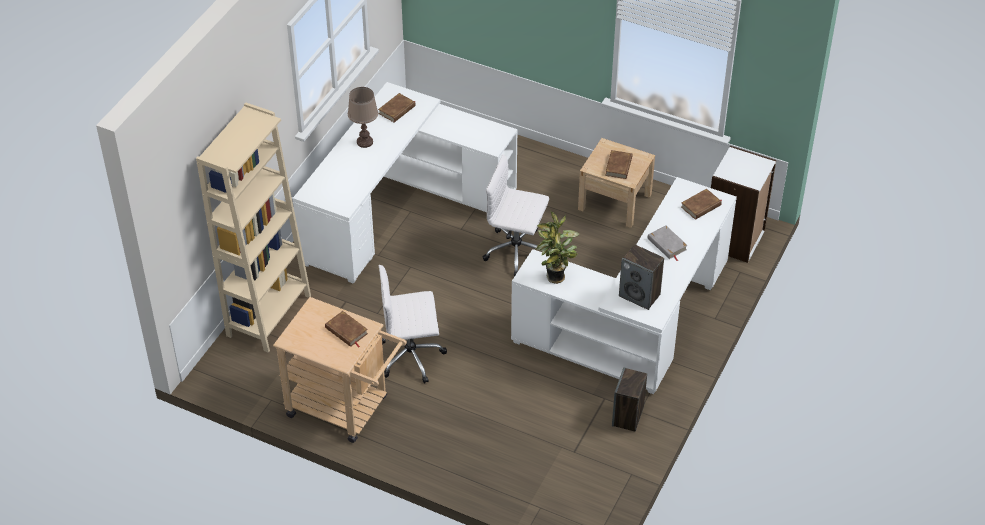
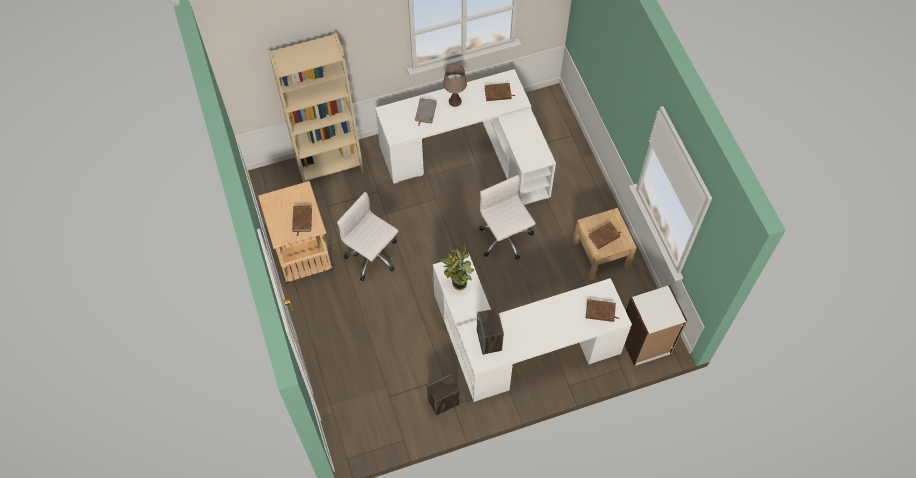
camera: 45 degrees right, 15 degrees up
(667, 244) = (547, 320): grey book -> grey book (425, 112)

